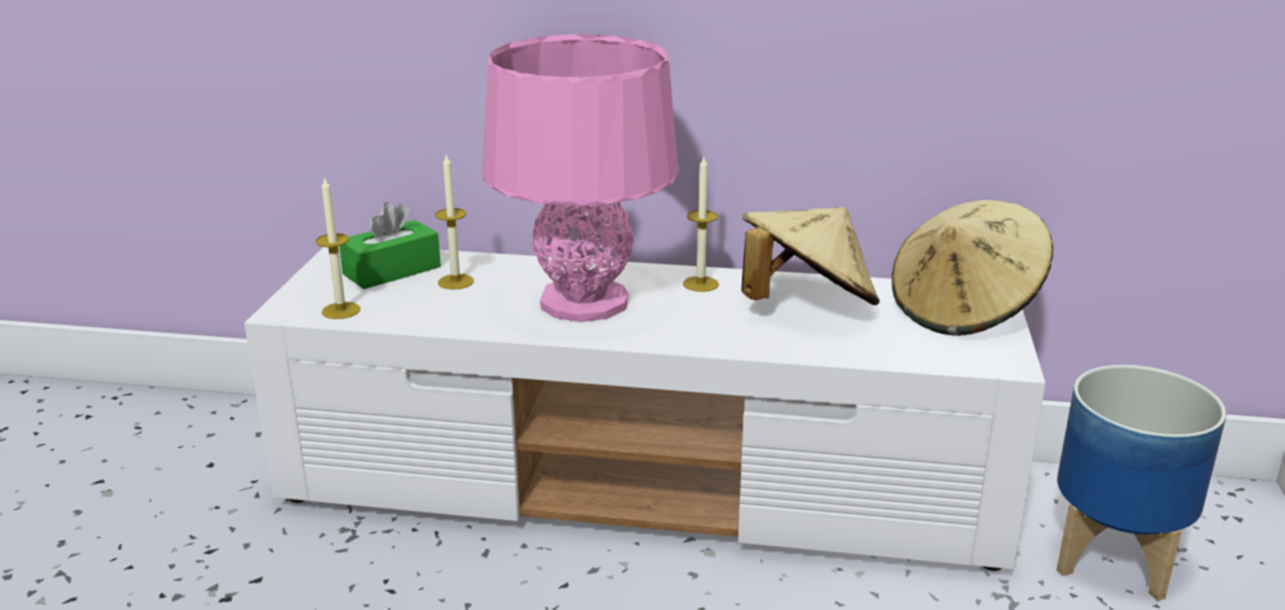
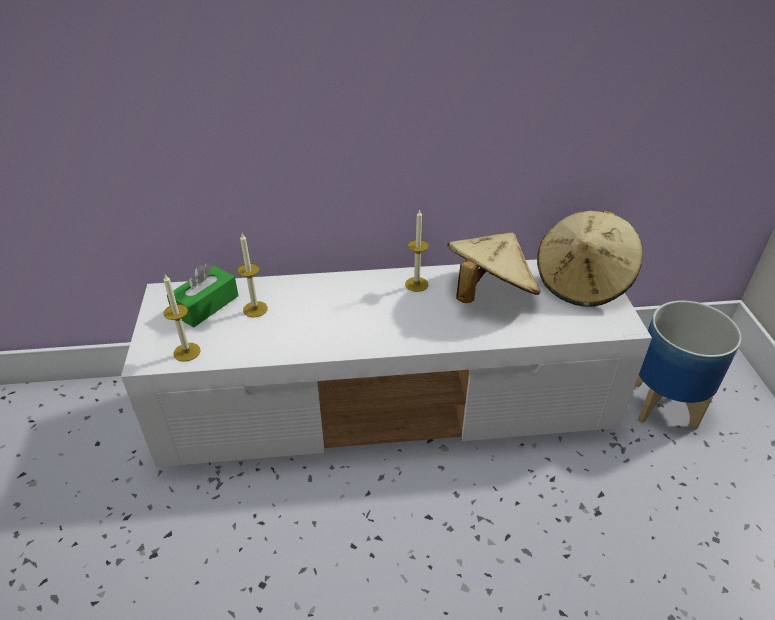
camera: 15 degrees left, 15 degrees up
(583, 302) = (349, 314): pink table lamp -> none

